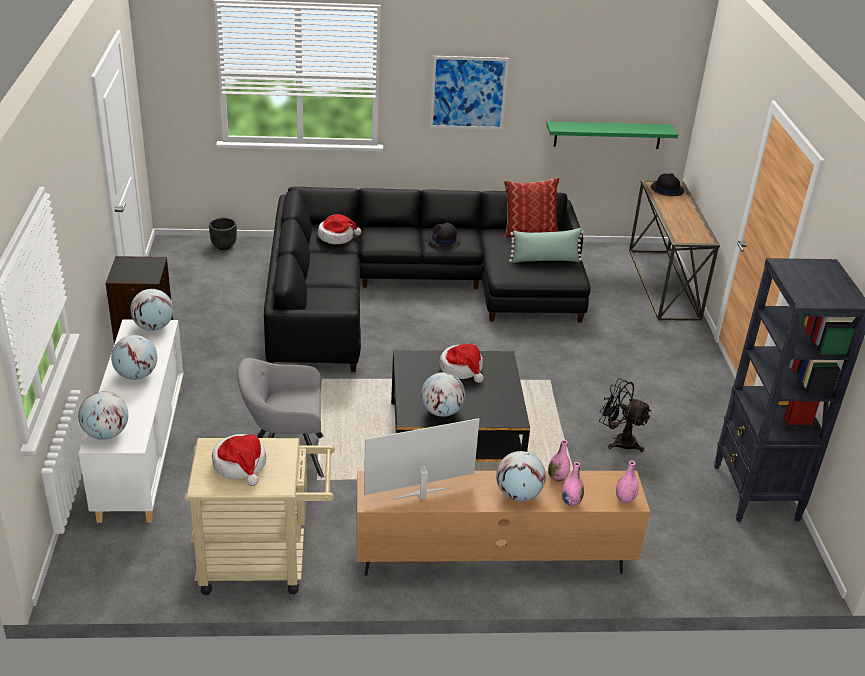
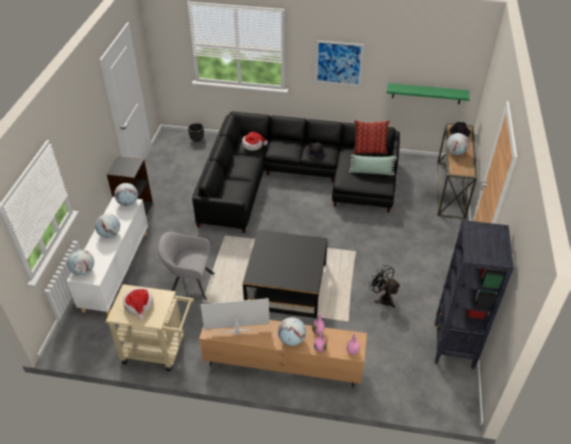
camera: 15 degrees right, 10 degrees up
(441, 412) = (271, 275): globe -> globe (455, 152)
(462, 369) = (292, 247): hat -> none

